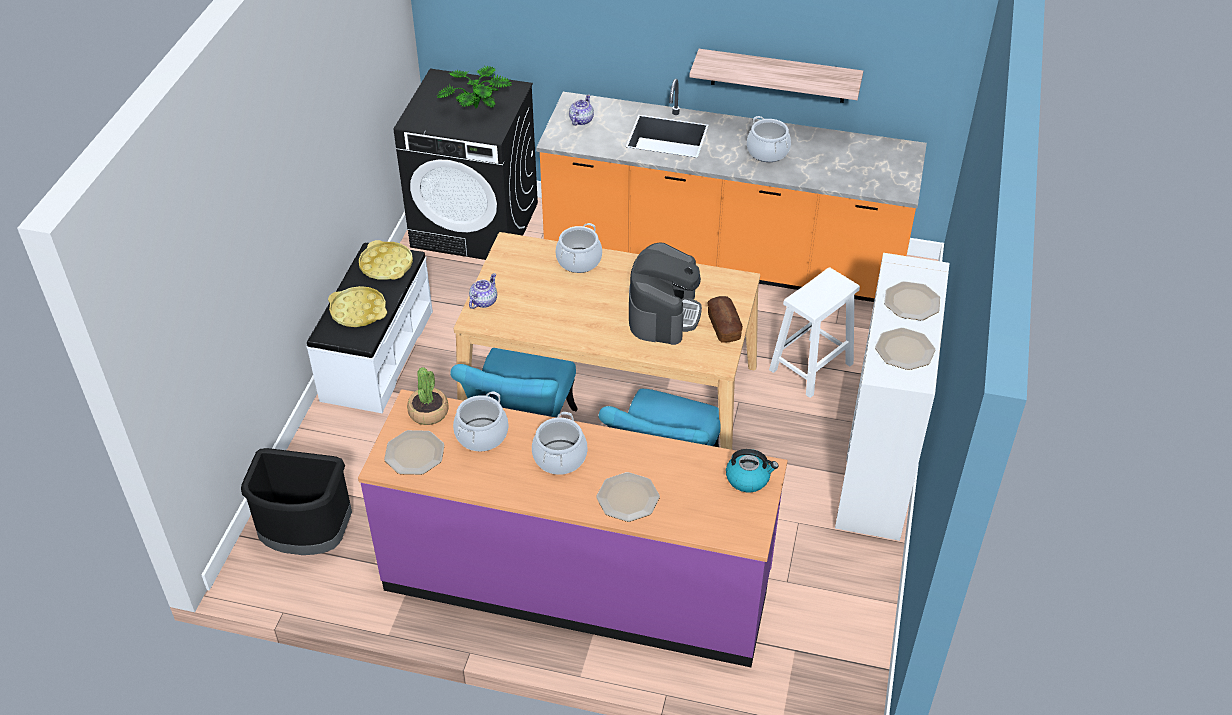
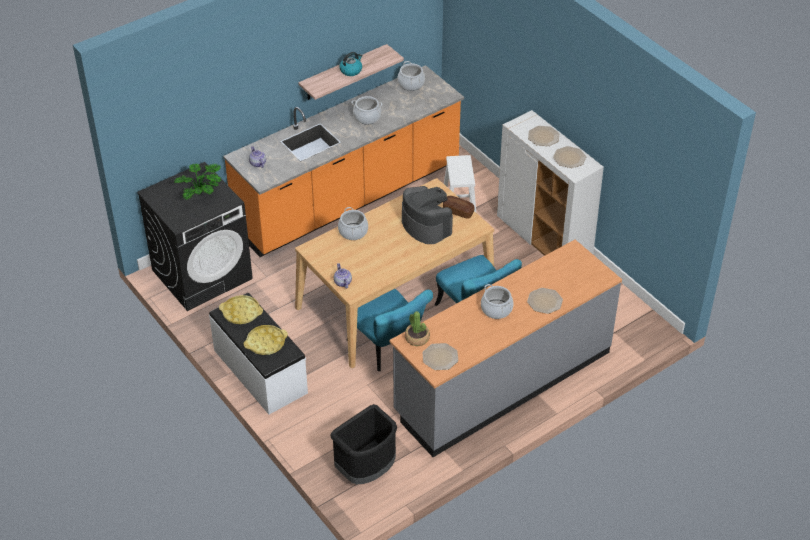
camera: 50 degrees left, 0 degrees up
(481, 435) = (453, 327): cooking pot -> cooking pot (411, 84)
(577, 582) = (502, 382): purple counter -> grey counter
(748, 478) = (573, 257): kettle -> kettle (351, 70)

